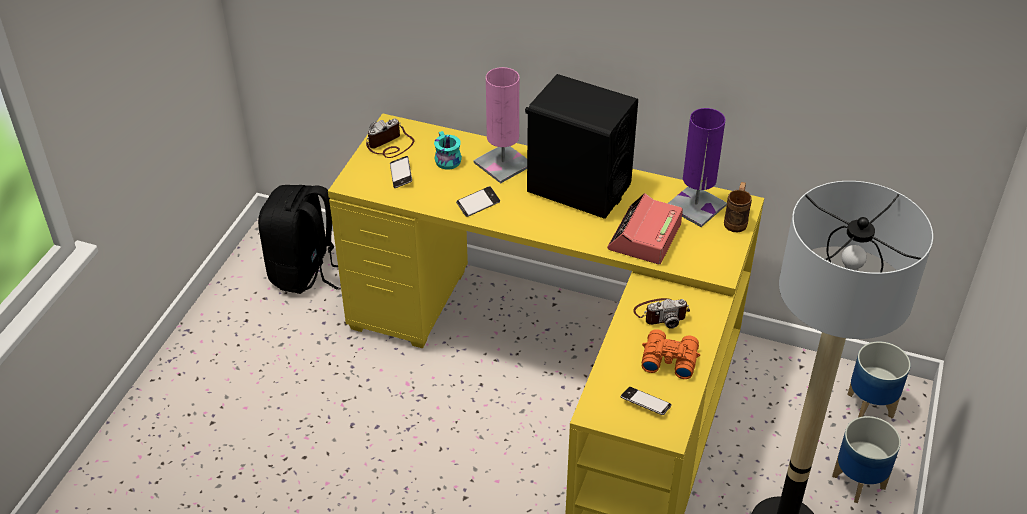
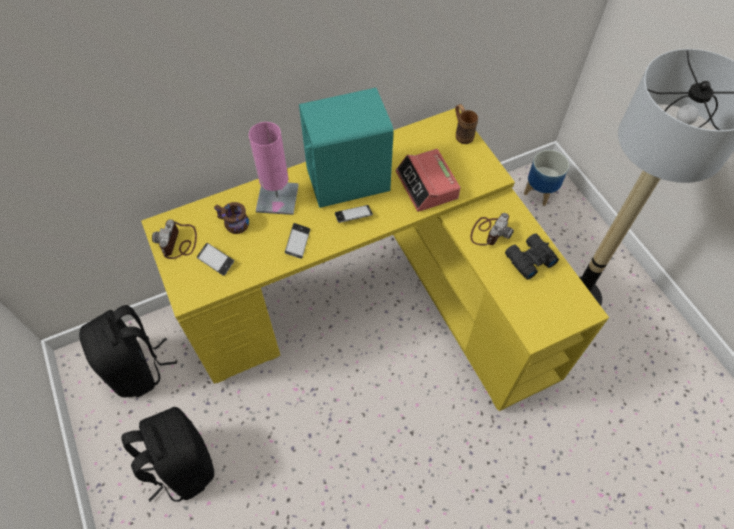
camera: 45 degrees left, 15 degrees up
(257, 366) = (182, 465): none -> black backpack
(445, 159) = (233, 224): turquoise mug -> brown mug
(578, 188) = (347, 180): black speaker -> turquoise speaker
(645, 403) = (552, 301): phone -> phone (353, 215)
(668, 359) = (528, 259): orange binoculars -> black binoculars
(696, 206) = (429, 141): purple table lamp -> none
(858, 482) = (580, 241): planter -> none

